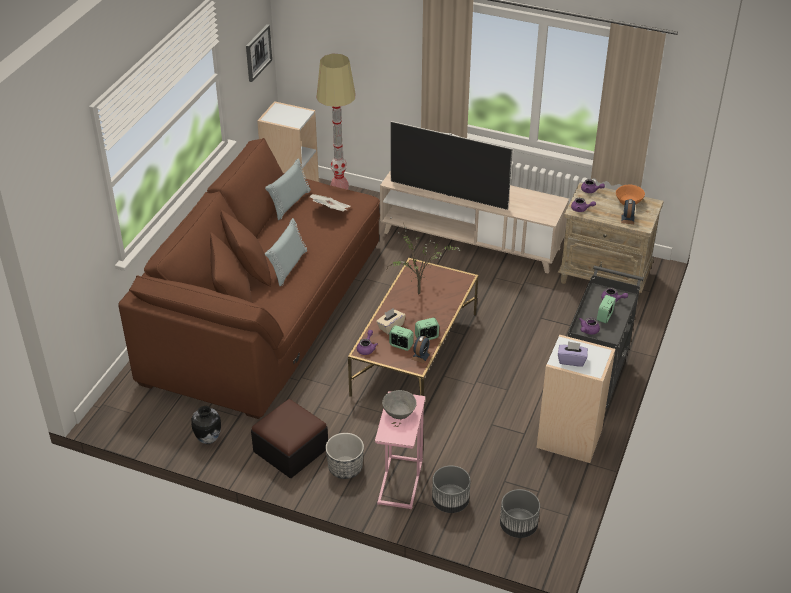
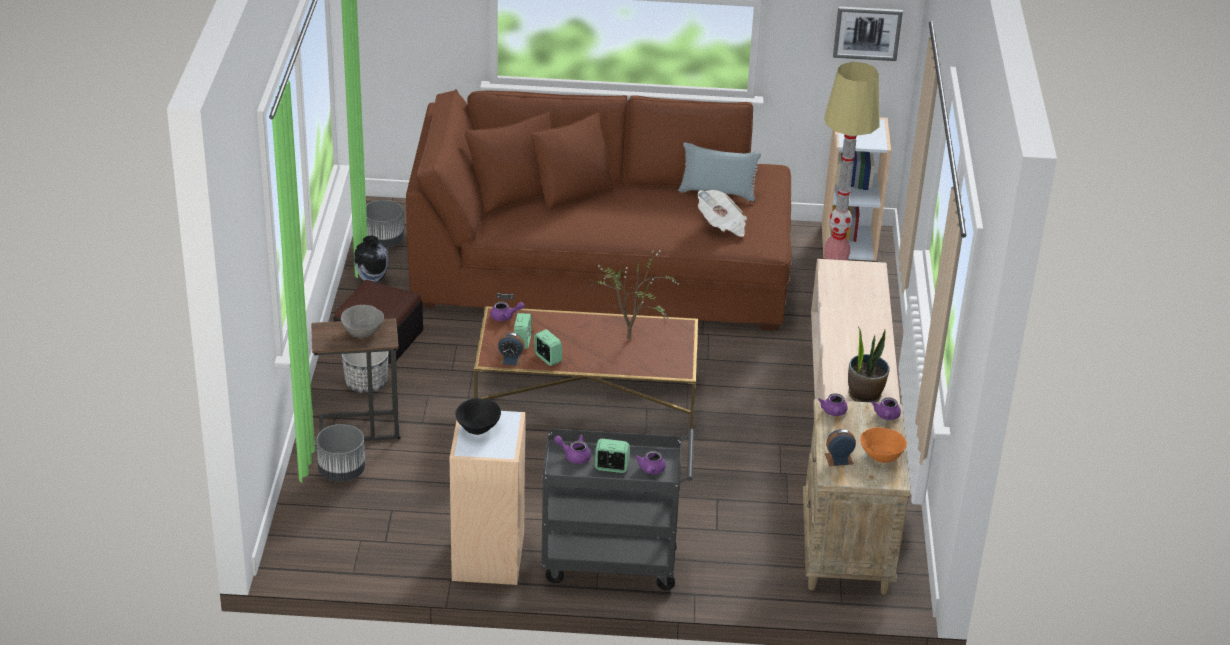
camera: 70 degrees right, 5 degrees down
(288, 266) = (592, 215): blue pillow -> none
(390, 326) = (553, 327): beige tissue box -> none
(400, 481) = (360, 427): pink side table -> brown side table
(448, 195) = (834, 317): television -> none
(518, 526) = (321, 532): grey planter -> grey planter (383, 241)
(534, 204) = (864, 395): none -> potted plant
(571, 360) = (477, 427): purple tissue box -> black bowl

